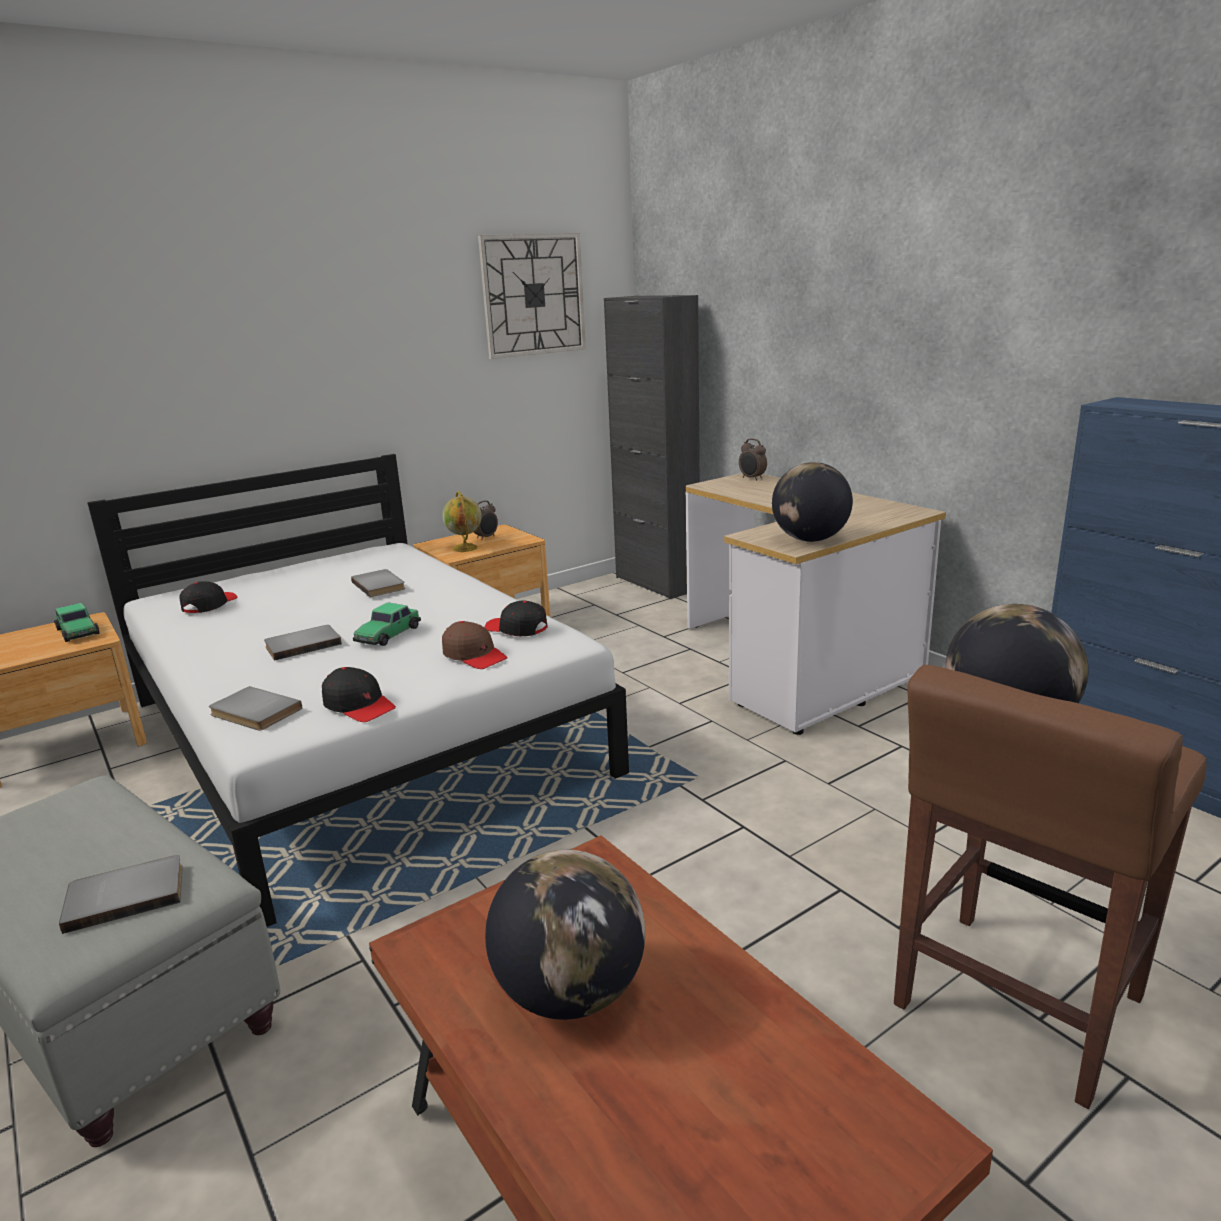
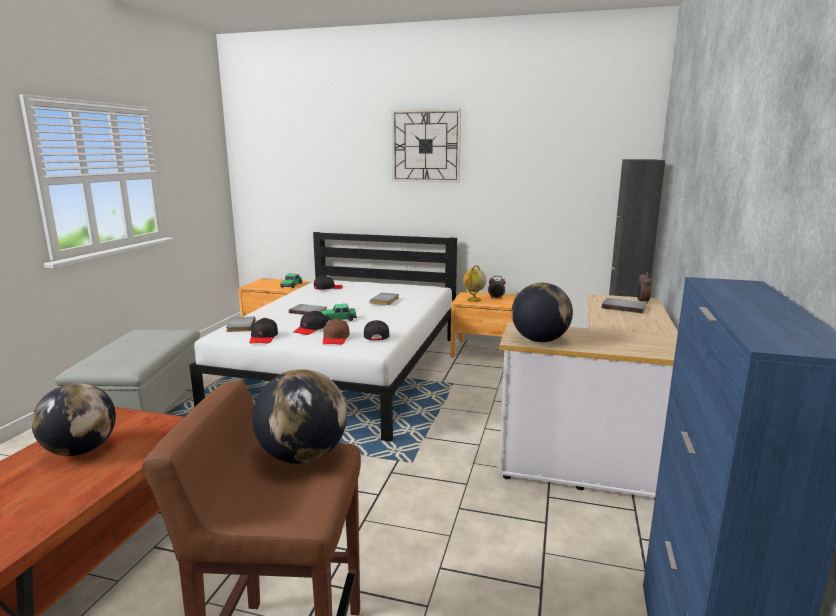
camera: 50 degrees right, 5 degrees down
(126, 895) = (119, 361): grey book -> grey book (624, 307)
(392, 663) = (310, 329): none -> black cap
(533, 295) = (570, 154): wall clock -> wall clock (426, 146)

